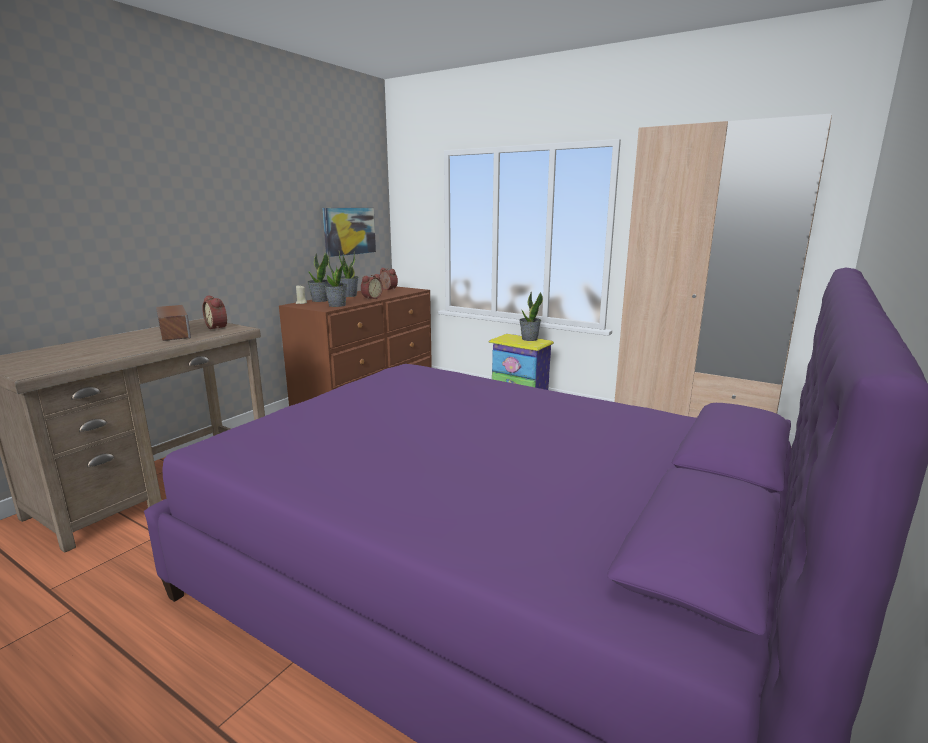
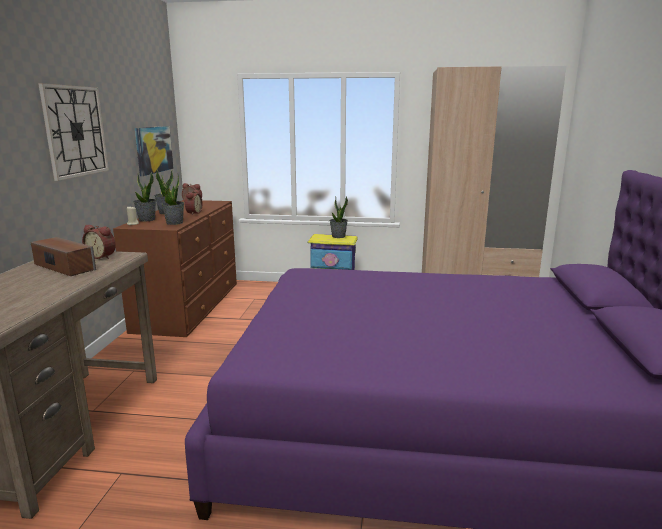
camera: 25 degrees left, 0 degrees up
(238, 207) = (75, 131): none -> wall clock

